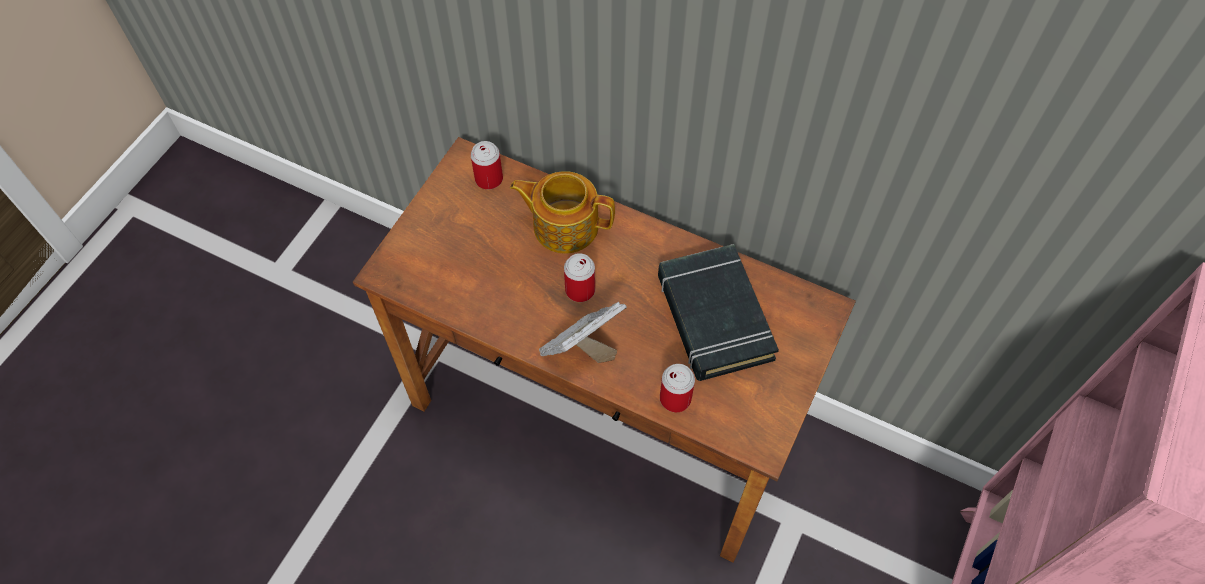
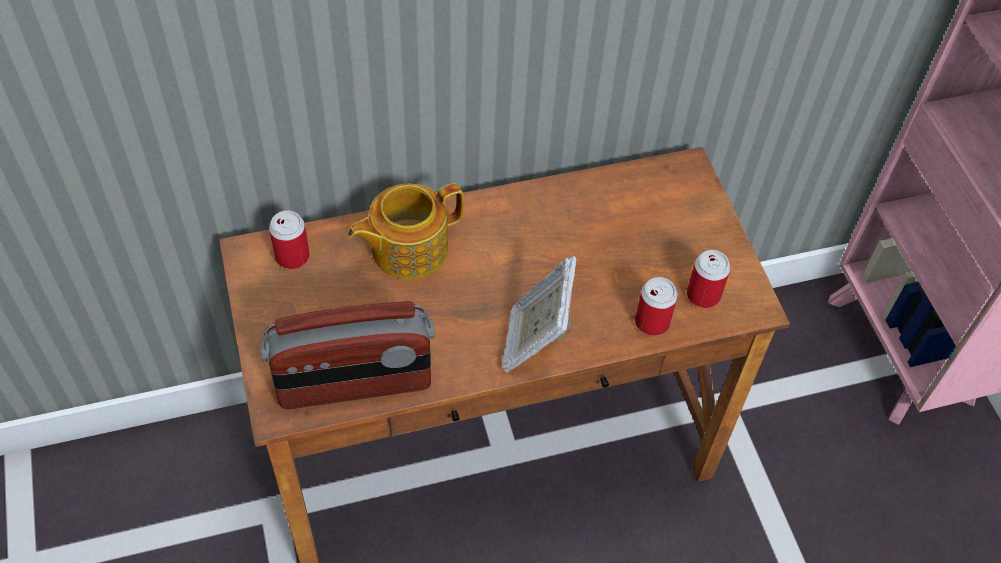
camera: 45 degrees left, 5 degrees down
(442, 290) = (354, 384): none -> radio
(580, 290) = (480, 293): can -> can (703, 295)
(713, 317) = (613, 235): black book -> none

